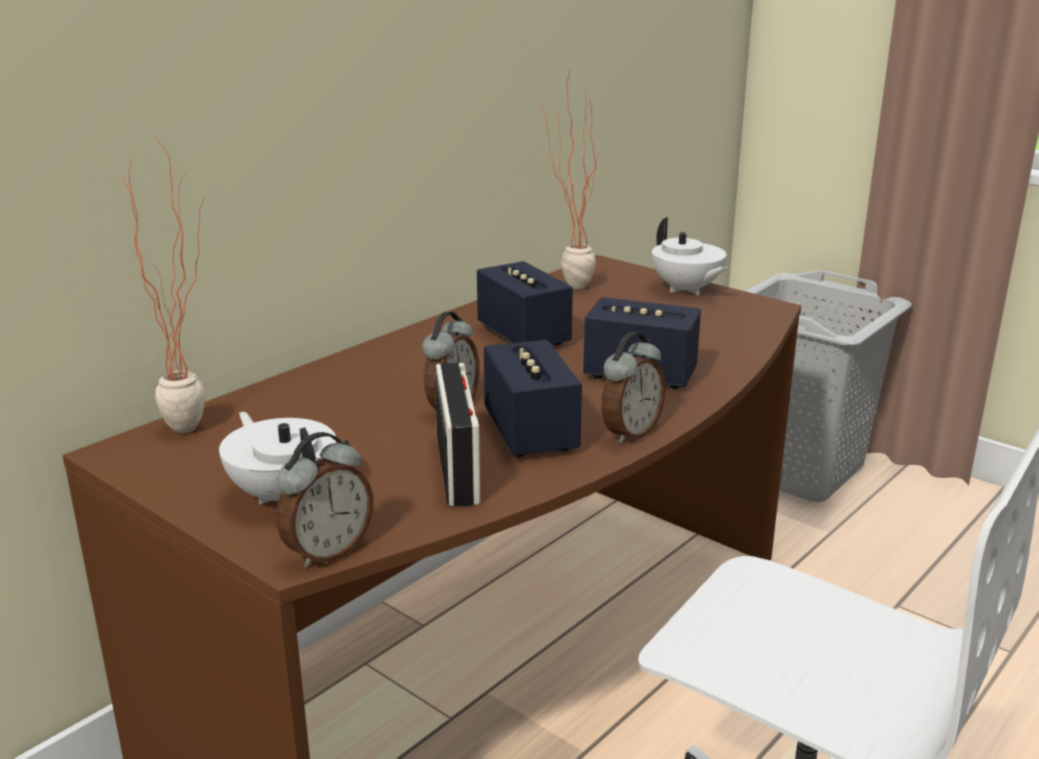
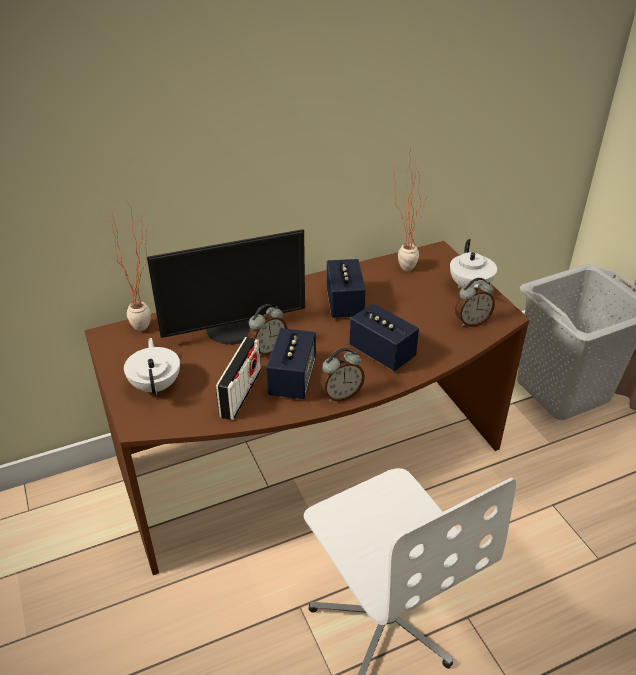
camera: 25 degrees right, 15 degrees up
(327, 552) = (151, 427): alarm clock -> alarm clock (471, 322)
(366, 397) = (233, 329): none -> monitor

